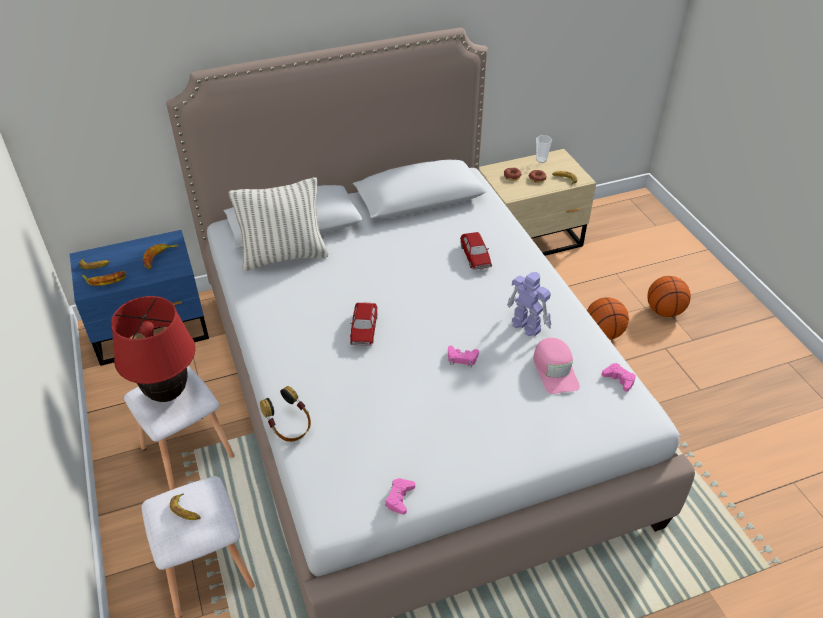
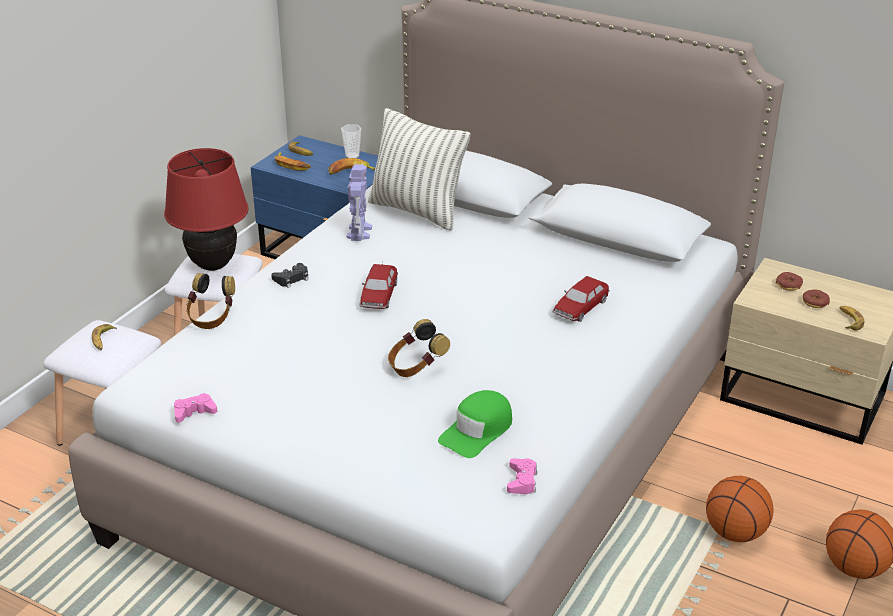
camera: 50 degrees right, 10 degrees down
(291, 359) = (292, 279): none -> black game controller
(364, 330) = (378, 295): toy car -> toy car turned 45 degrees counterclockwise
(462, 358) = (416, 367): pink game controller -> headphones
(525, 325) = (519, 384): toy robot -> toy robot (359, 232)
(541, 160) = (856, 290): cup -> cup (352, 156)
(555, 370) = (477, 431): pink cap -> green cap

